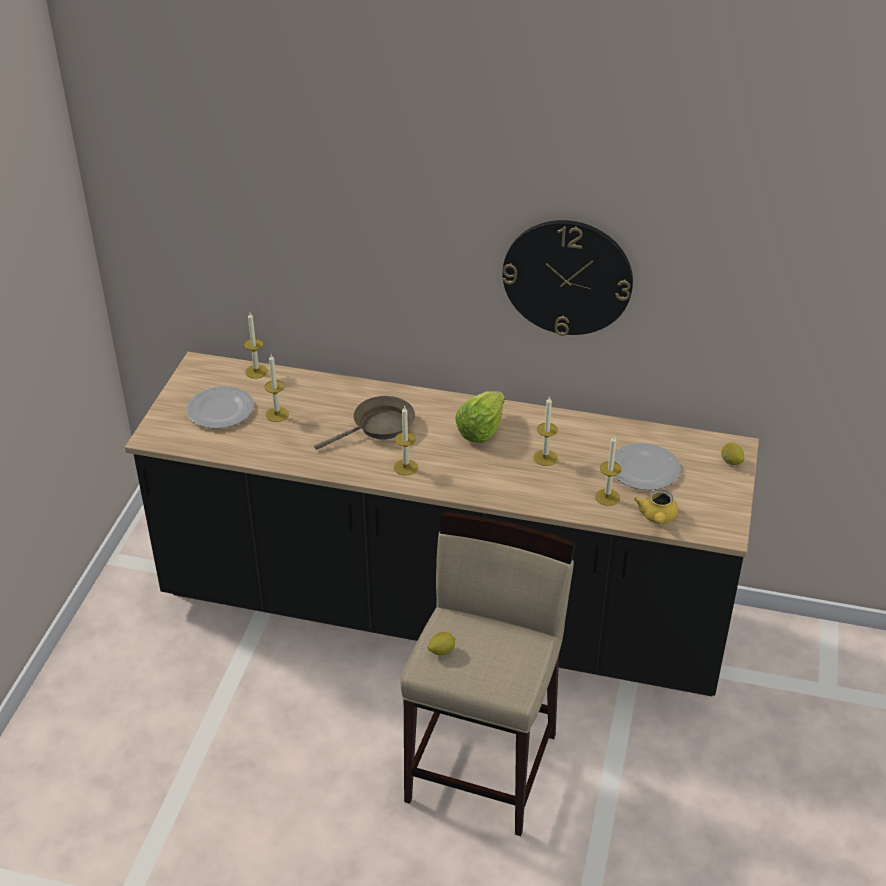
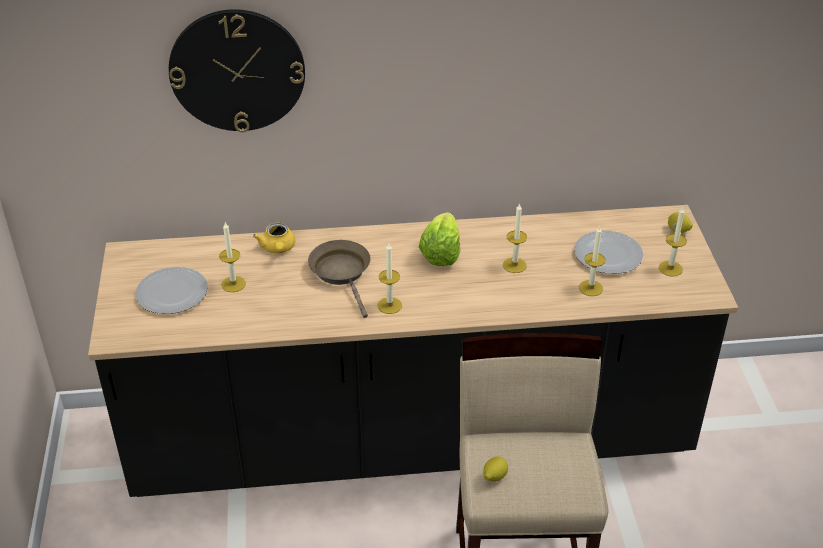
camera: 20 degrees left, 0 degrees up
(256, 371) = (189, 247): candle -> candle (670, 268)
(379, 427) = (342, 273): brown frying pan -> brown frying pan turned 60 degrees counterclockwise
(567, 277) = (504, 85): wall clock -> wall clock (237, 70)
(657, 518) = (645, 296): yellow teapot -> yellow teapot (278, 249)

